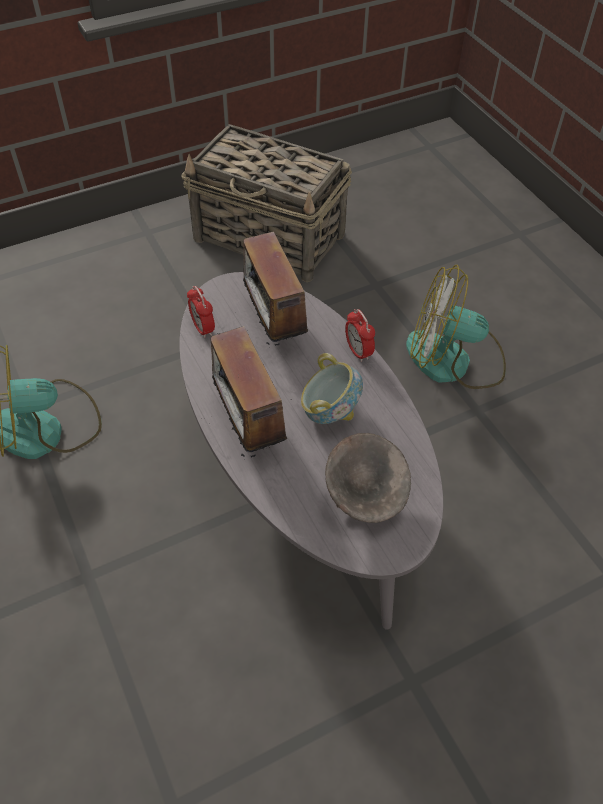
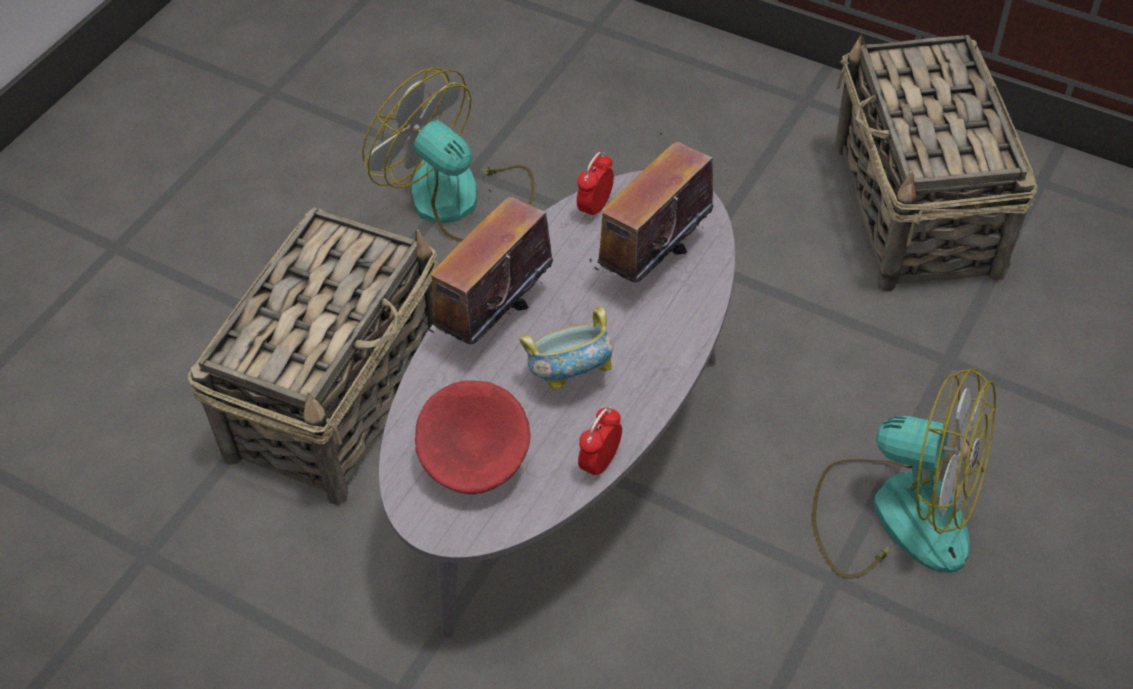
camera: 60 degrees right, 0 degrees up
(142, 590) = (339, 395): none -> basket
(358, 352) = (682, 355): alarm clock -> alarm clock (600, 462)
(365, 499) = (478, 466): grey bowl -> red bowl
(453, 361) = (895, 512): fan -> fan turned 135 degrees clockwise

